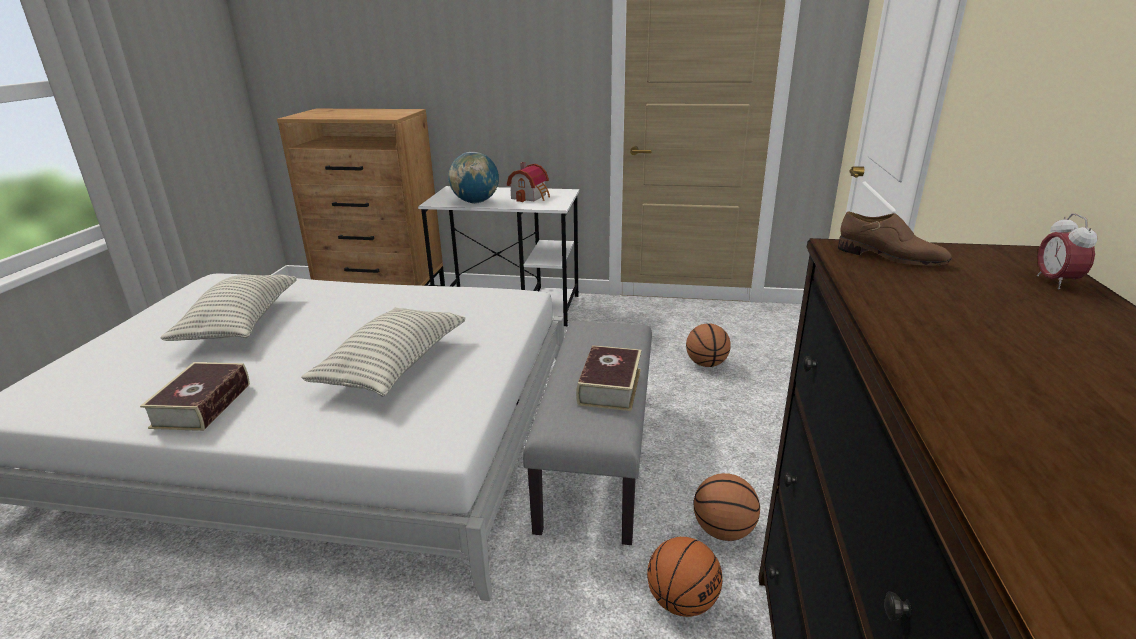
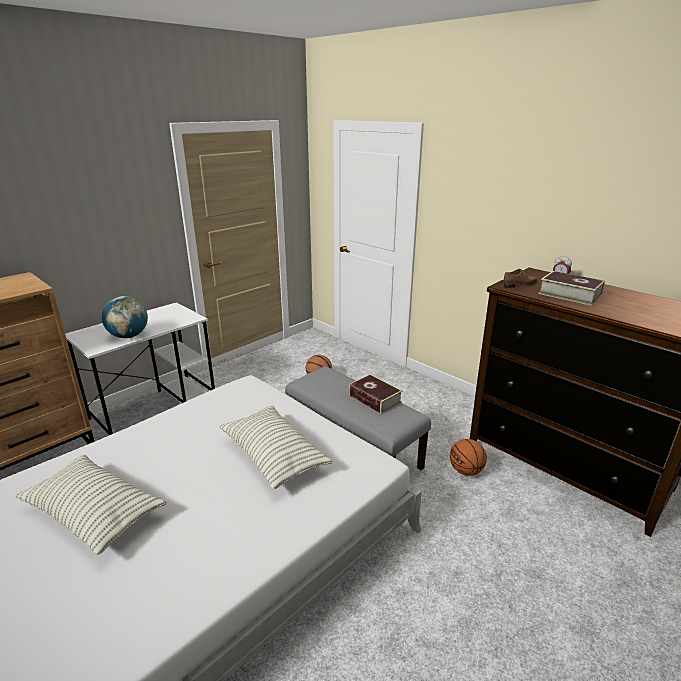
camera: 55 degrees left, 0 degrees up
(202, 405) = (220, 558): book -> book (569, 294)
(531, 196) = (158, 318): toy house -> none
(723, 530) = (436, 439): basketball -> none

